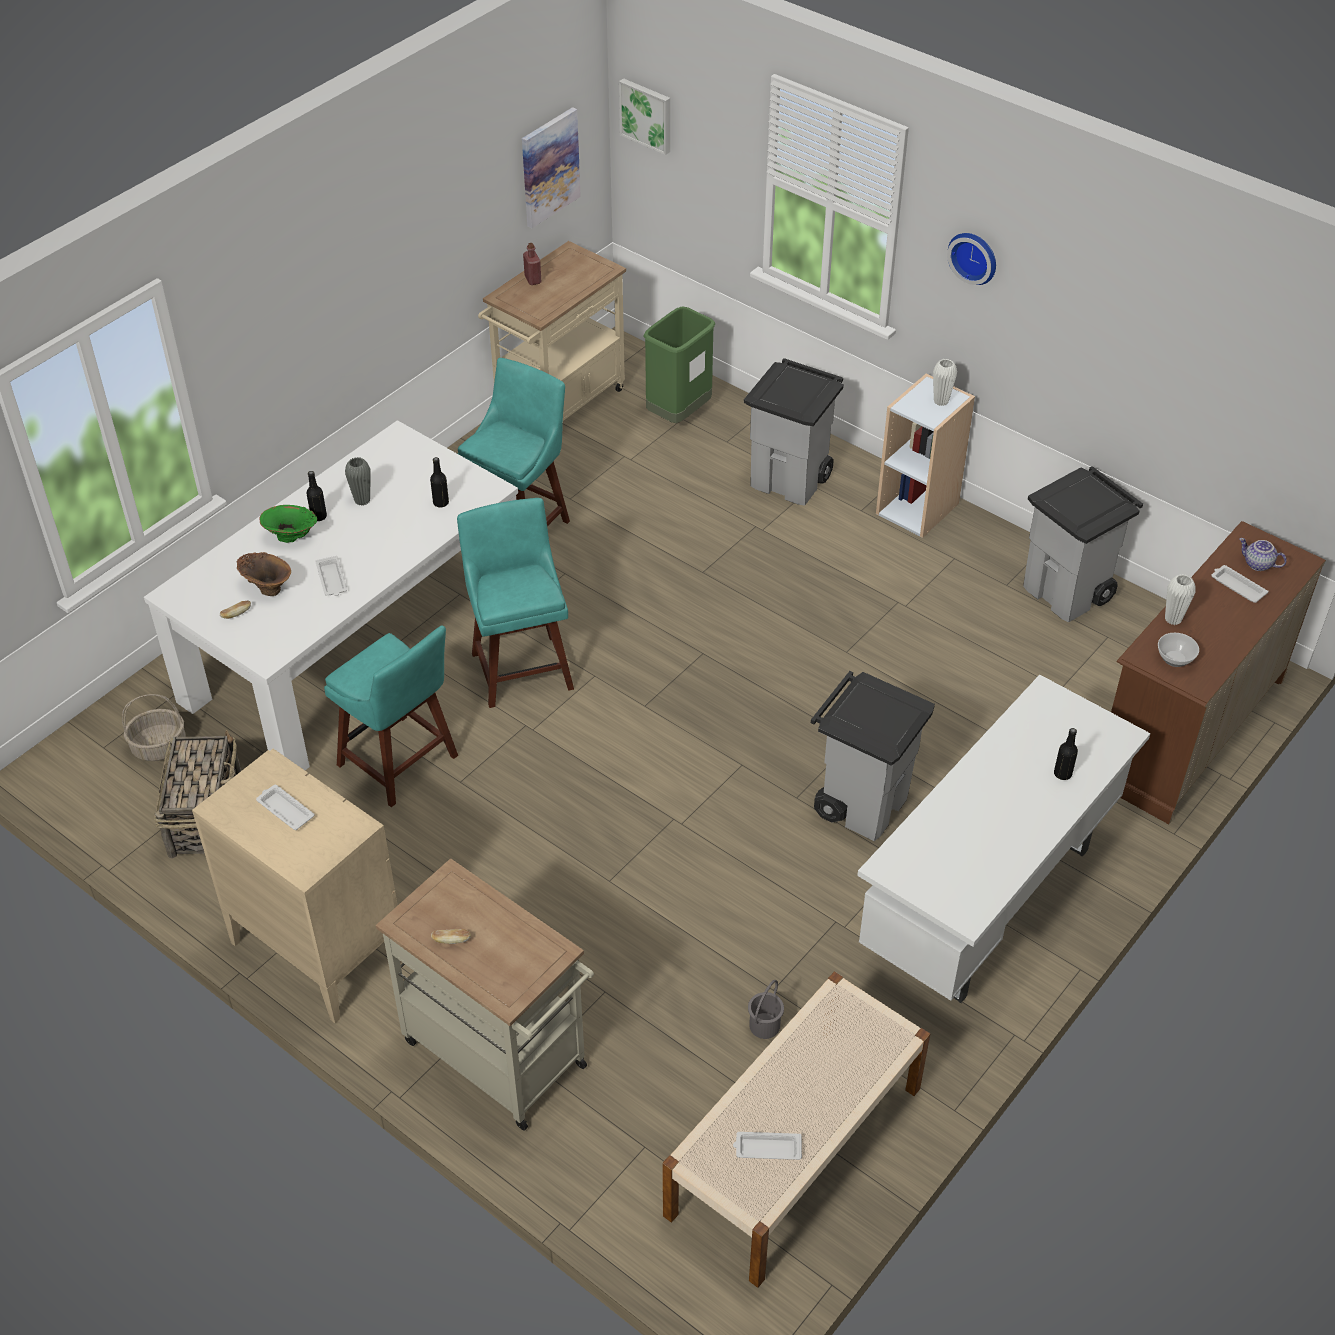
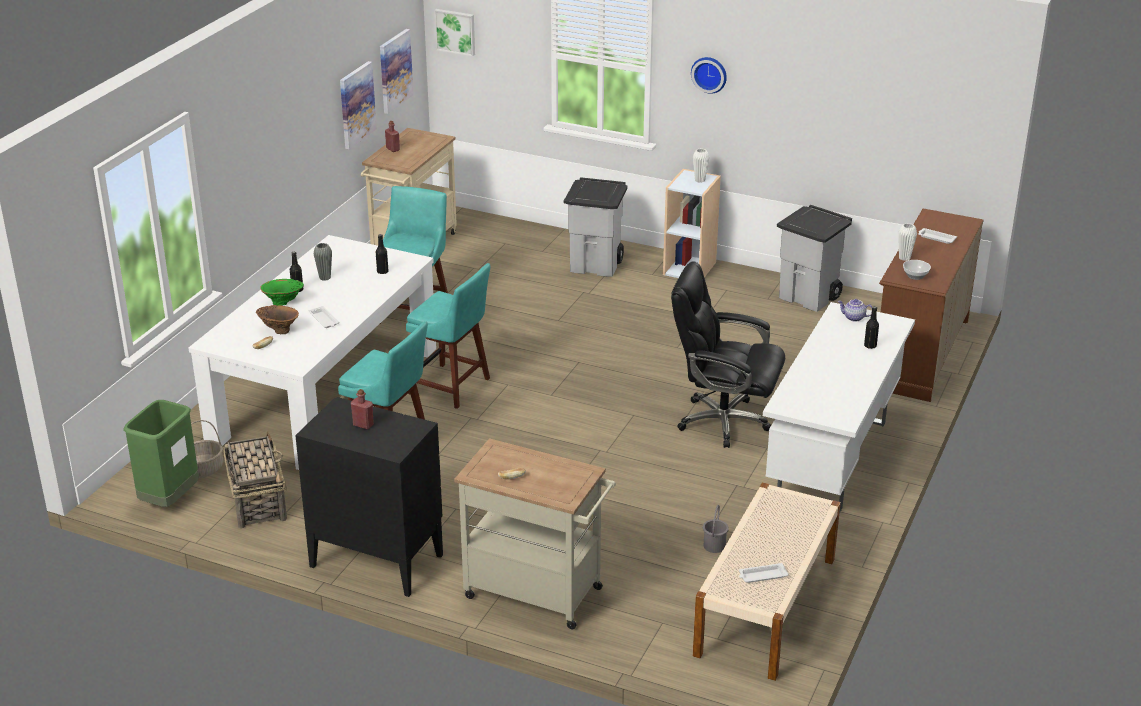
camera: 15 degrees left, 15 degrees down
(285, 810) = (363, 425): white tray -> red bottle
(318, 949) = (377, 559): beige dresser -> black dresser
(476, 223) = (356, 104): none -> picture
(521, 666) = (453, 387): turquoise chair -> turquoise chair turned 150 degrees clockwise
(679, 414) = (501, 241): green trash can -> green trash can (170, 500)
(862, 803) = (725, 422): grey trash can -> black office chair
(1257, 564) = (943, 226): teapot -> teapot (854, 318)

